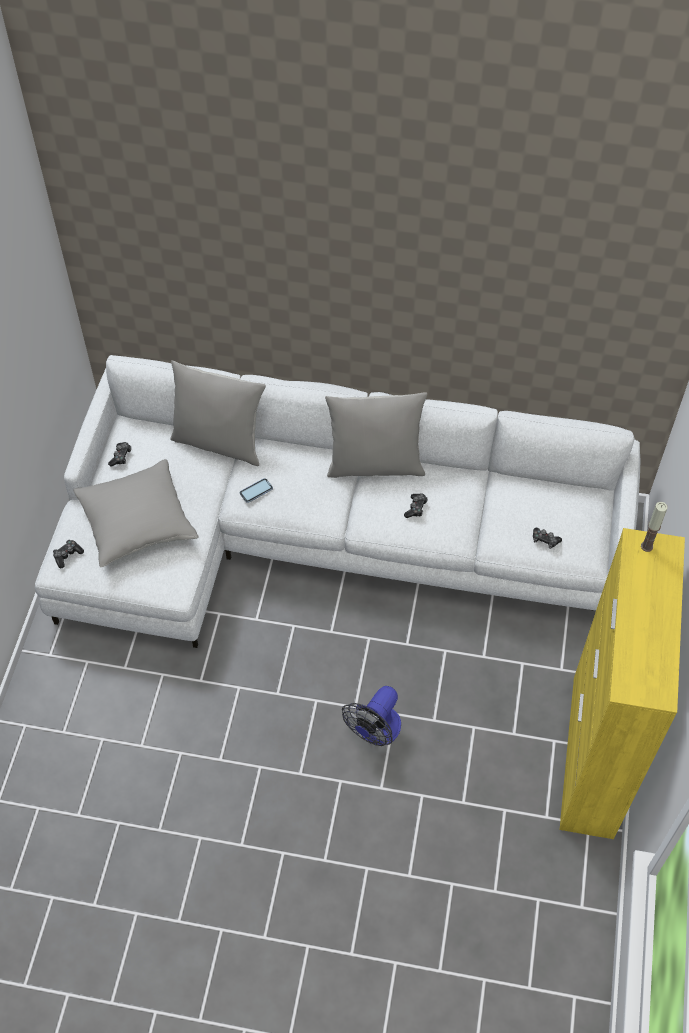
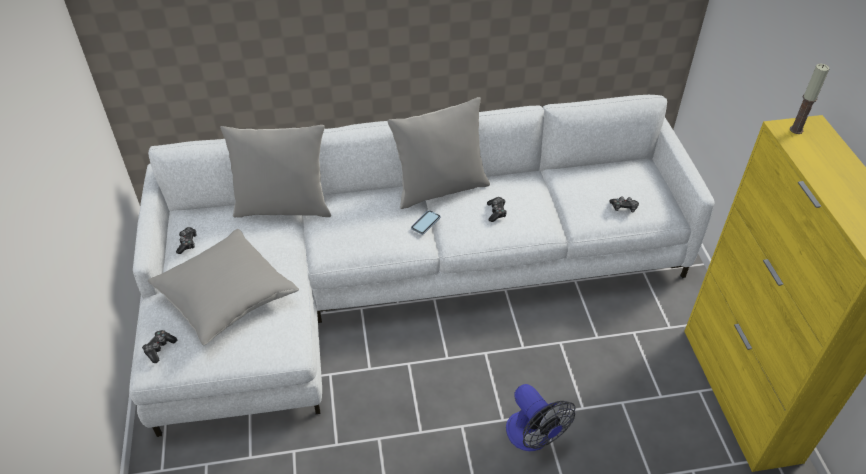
camera: 20 degrees left, 10 degrees down
(256, 491) = (338, 237): phone -> phone (425, 223)
(375, 732) = (533, 437): fan -> fan turned 45 degrees counterclockwise

